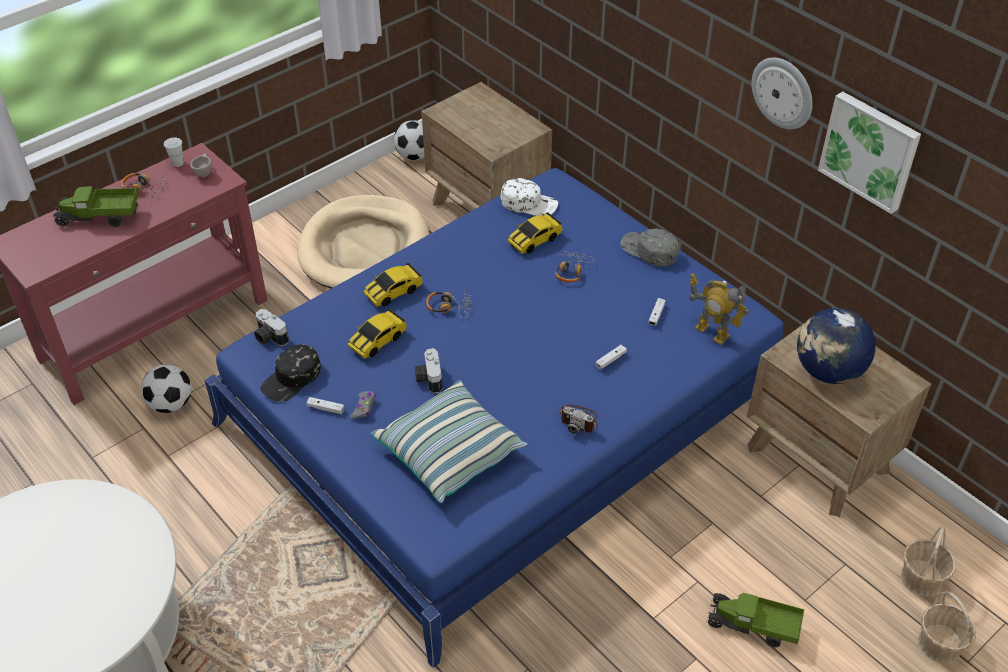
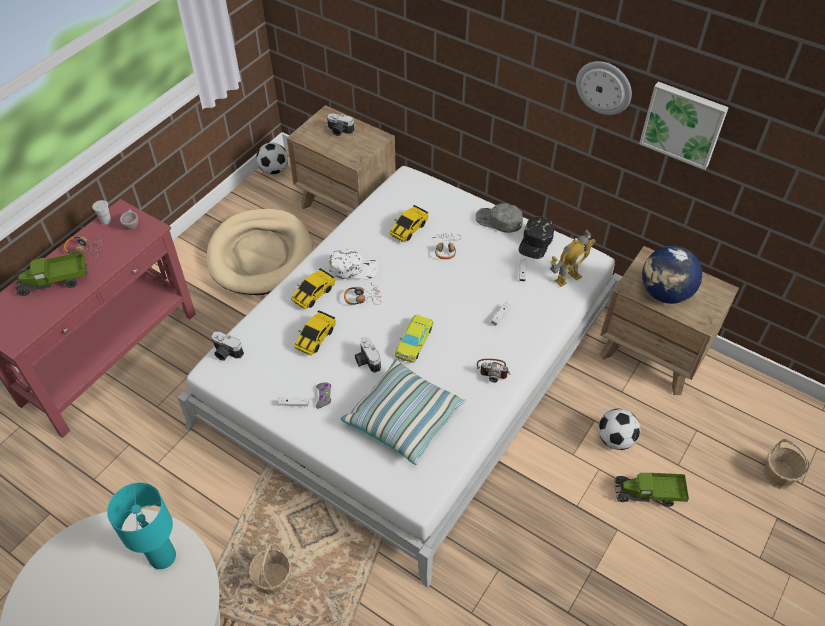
camera: 15 degrees left, 5 degrees up
(121, 540) = (162, 556): none -> turquoise table lamp
(171, 404) = (145, 419): football -> football (615, 439)
(292, 378) = (257, 384): black cap -> black cap (536, 242)
(487, 114) = (339, 131): none -> camera
(493, 367) = (414, 341): none -> yellow toy car
(503, 409) = (411, 365): blue bed -> white bed
(529, 203) = (394, 199): white cap -> white cap (353, 268)
(712, 332) = (567, 278): toy robot -> toy robot turned 60 degrees counterclockwise
(920, 578) = (750, 428): basket -> basket (273, 579)

